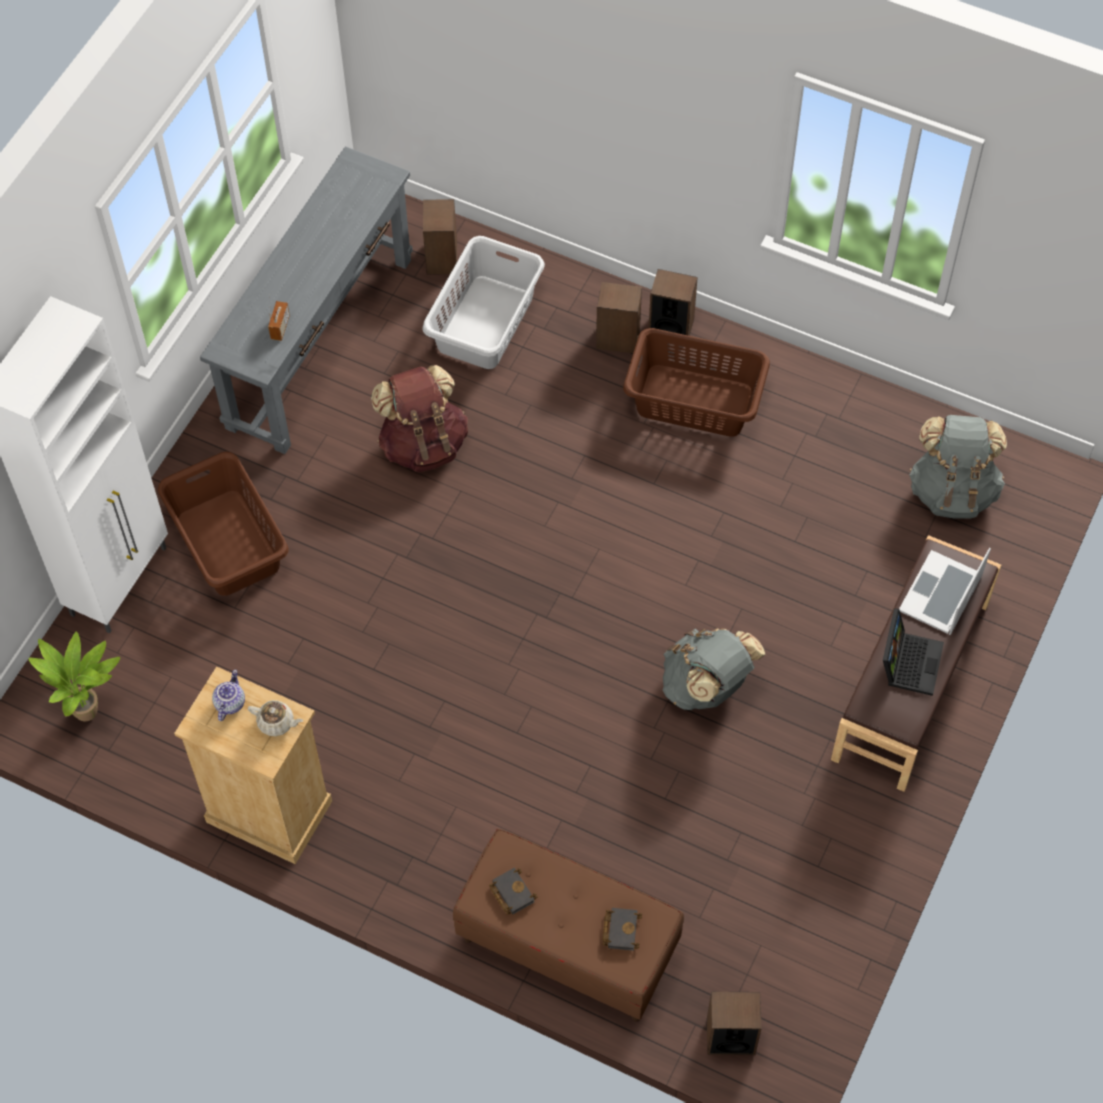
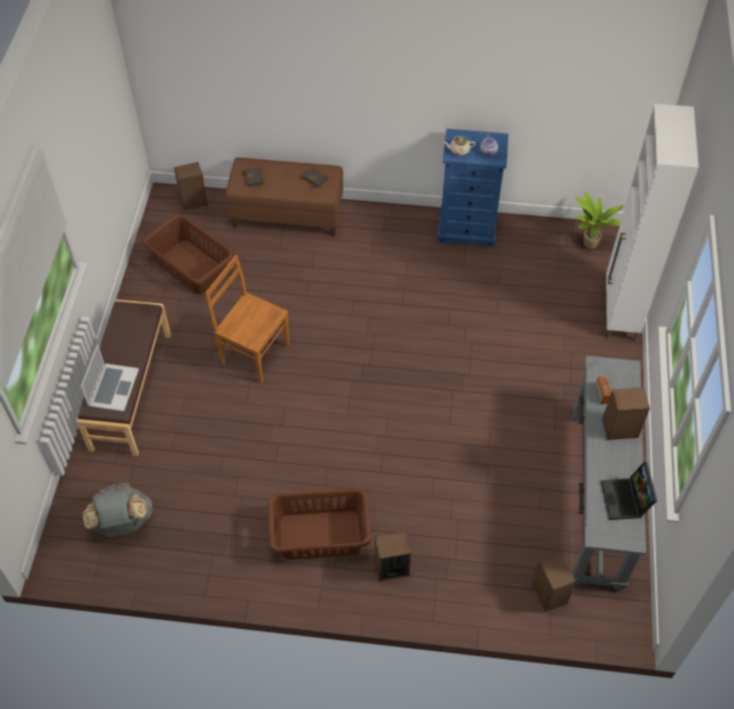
camera: 160 degrees right, 5 degrees down
(228, 544) = (572, 350): brown laundry basket -> brown laundry basket (192, 266)
(268, 811) = (467, 229): beige dresser -> blue dresser
(423, 443) = (489, 447): brown backpack -> none
(486, 322) = (491, 550): grey laundry basket -> none
(671, 327) = (356, 590): speaker -> speaker (620, 428)
(707, 686) = (254, 353): grey backpack -> brown chair
(908, 661) = (127, 342): laptop -> laptop (626, 500)

